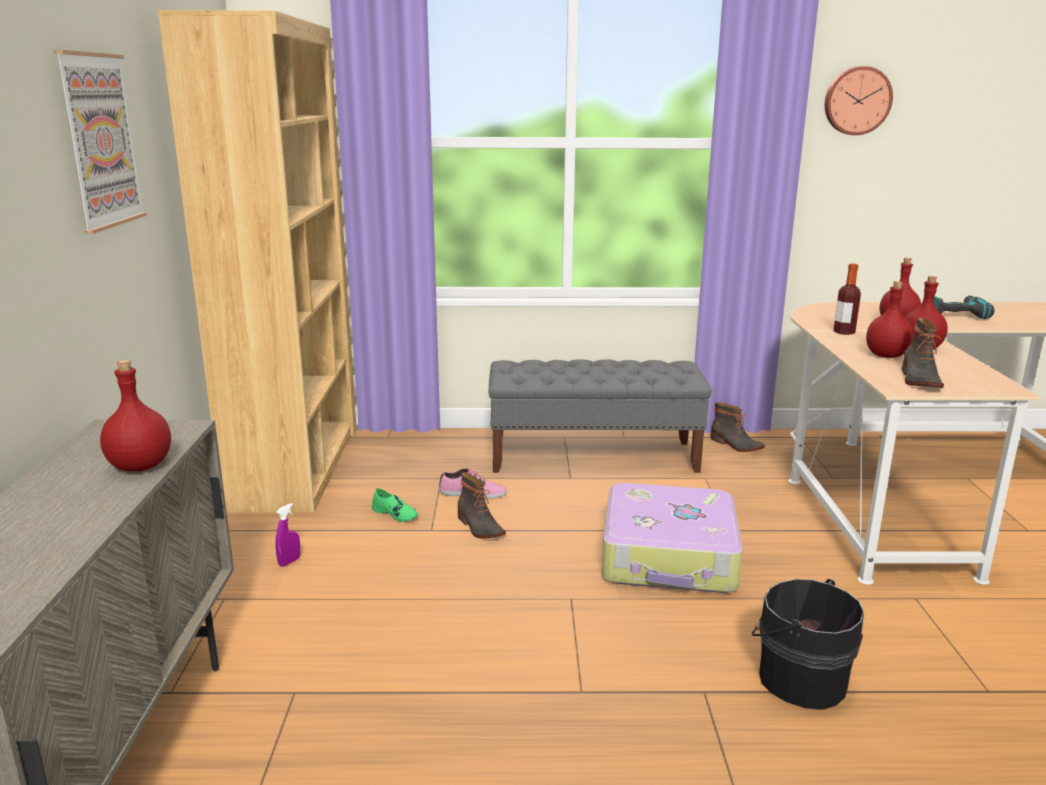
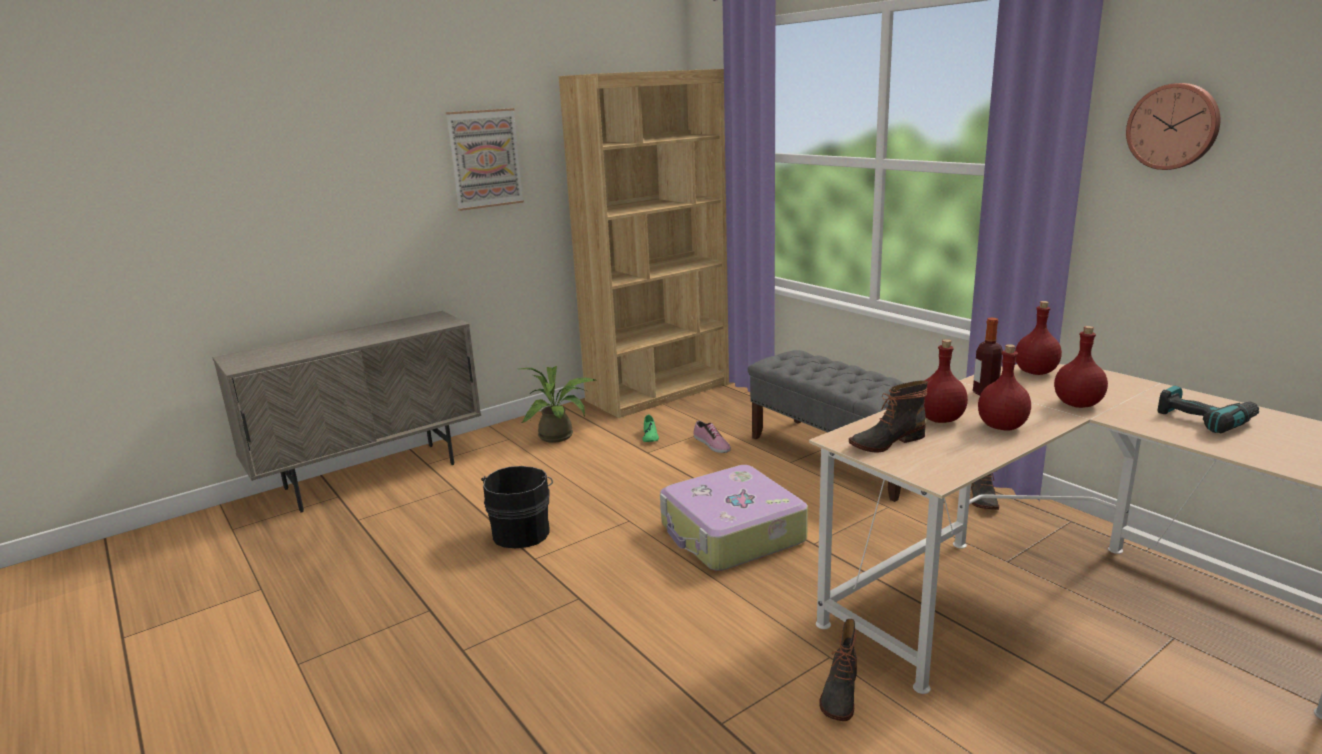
camera: 55 degrees right, 0 degrees up
(141, 466) = (400, 333): red bottle -> red bottle (1036, 372)
(289, 562) = (560, 436): purple spray bottle -> potted plant
(479, 527) = (672, 463): boot -> boot (839, 694)
(799, 678) = (635, 629): black bucket -> black bucket (522, 532)

